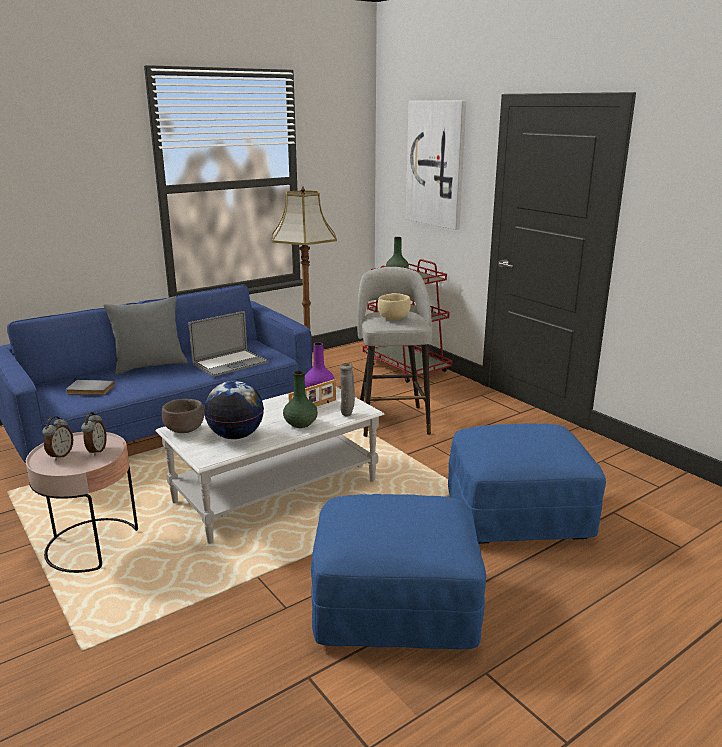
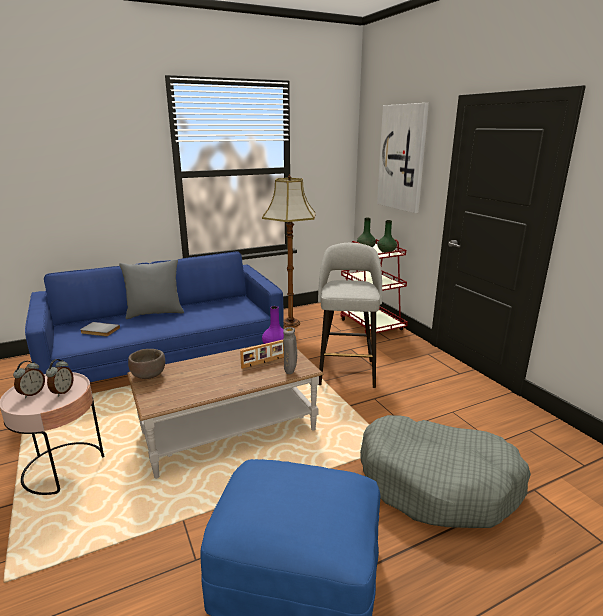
camera: 10 degrees right, 0 degrees up
(230, 363) = (216, 315): laptop -> none
(236, 436) = (187, 385): globe -> none
(276, 492) = (229, 431): white coffee table -> brown coffee table
(300, 424) = (246, 378): green vase -> green vase (386, 251)
(394, 318) = (348, 287): beige bowl -> none
(518, 516) = (438, 483): blue ottoman -> grey dog bed

